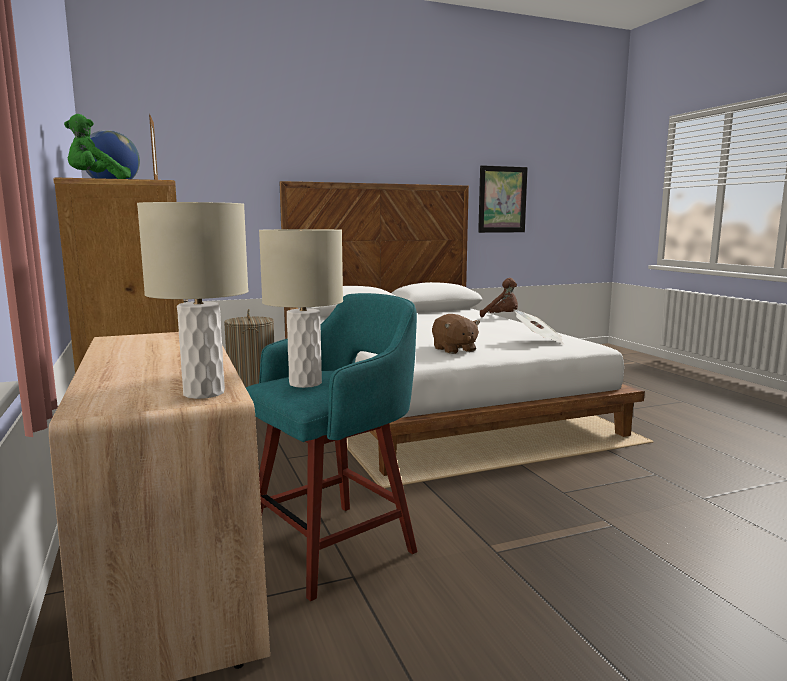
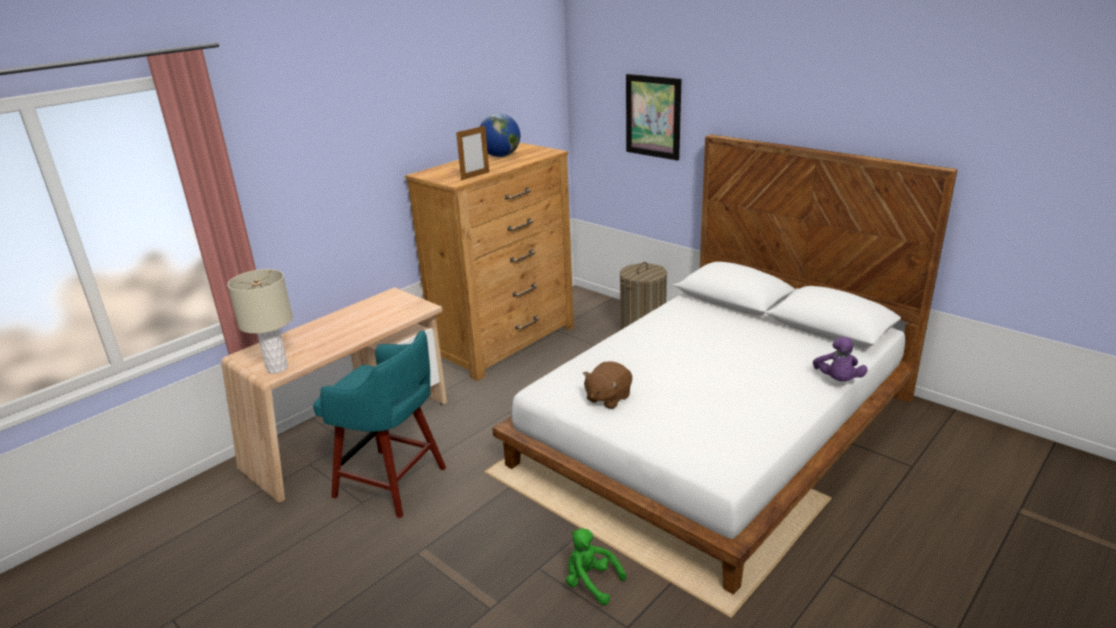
camera: 65 degrees right, 15 degrees up
(96, 180) = (440, 172): green plush toy -> green plush toy (591, 582)
(305, 383) = (358, 381): beige table lamp -> none
(502, 199) = (1034, 198): picture -> picture (653, 116)
(502, 317) = (837, 380): brown plush toy -> purple plush toy
(539, 341) = (702, 434): newspaper -> none

